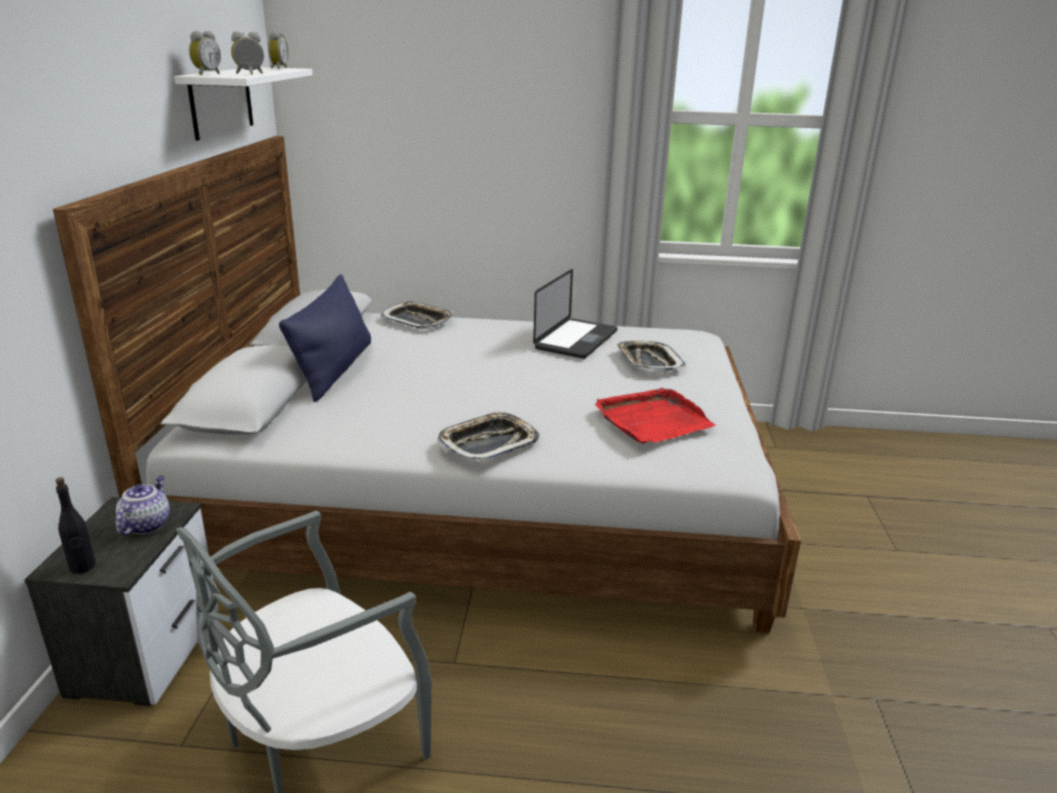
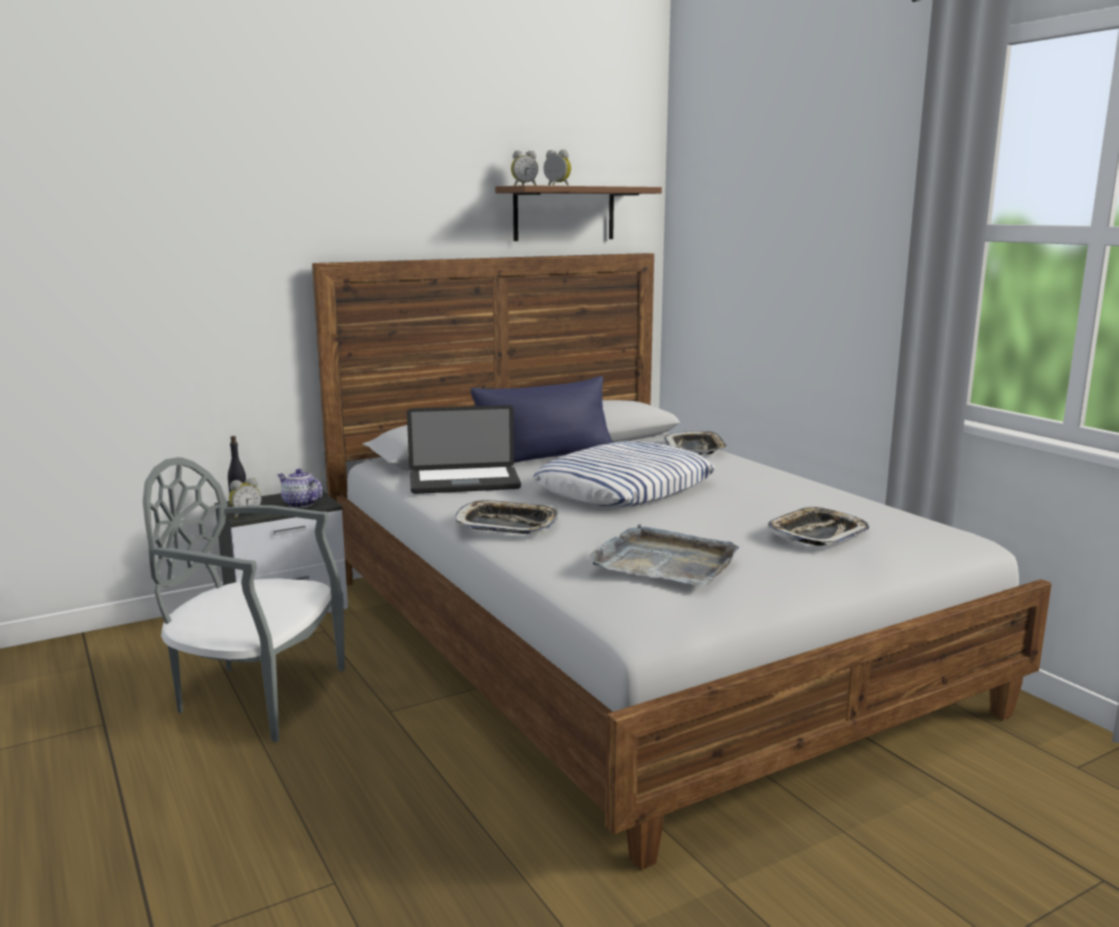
camera: 55 degrees right, 10 degrees down
(146, 524) = (300, 504): teapot -> teapot turned 120 degrees counterclockwise
(221, 102) = (564, 213): white shelf -> brown shelf
(278, 68) = (631, 186): alarm clock -> alarm clock (246, 515)
(467, 373) = (625, 488): none -> pillow
(576, 340) = (797, 499): laptop -> laptop (464, 482)
(652, 420) = (664, 562): red tray -> grey tray

